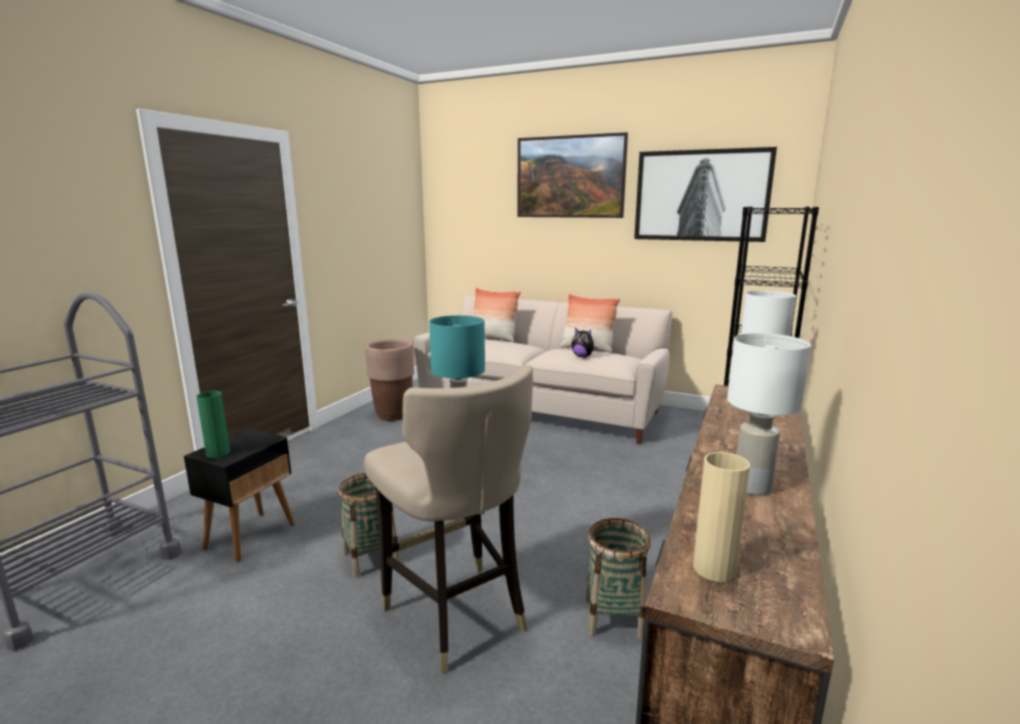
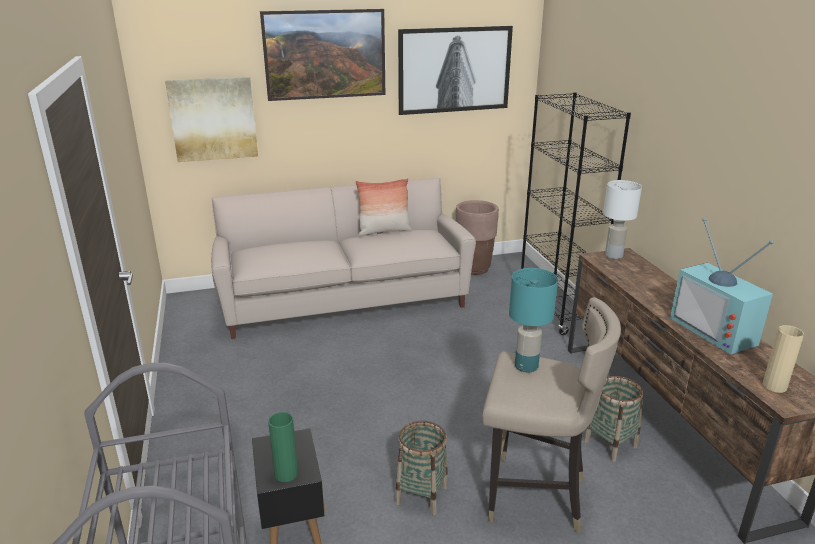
camera: 40 degrees left, 10 degrees up
(393, 415) = (215, 360): brown planter -> brown planter (474, 269)
(476, 230) = (213, 119): none -> picture
(493, 338) = (279, 242): pillow -> none
(582, 356) = (400, 243): plush toy -> none
(753, 487) = (717, 331): white table lamp -> television

